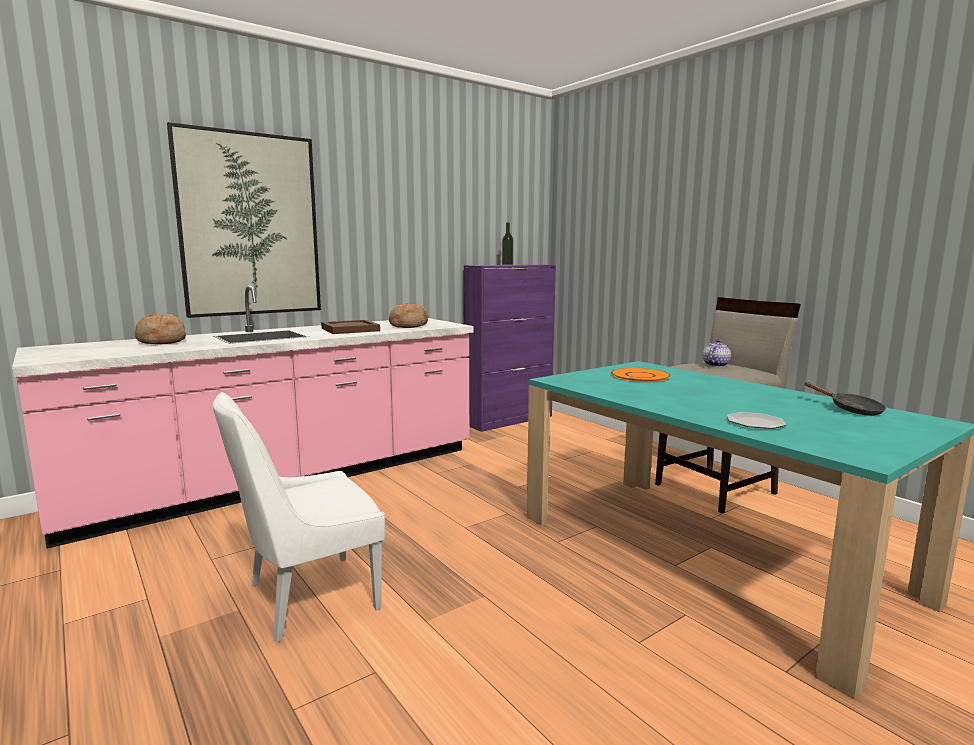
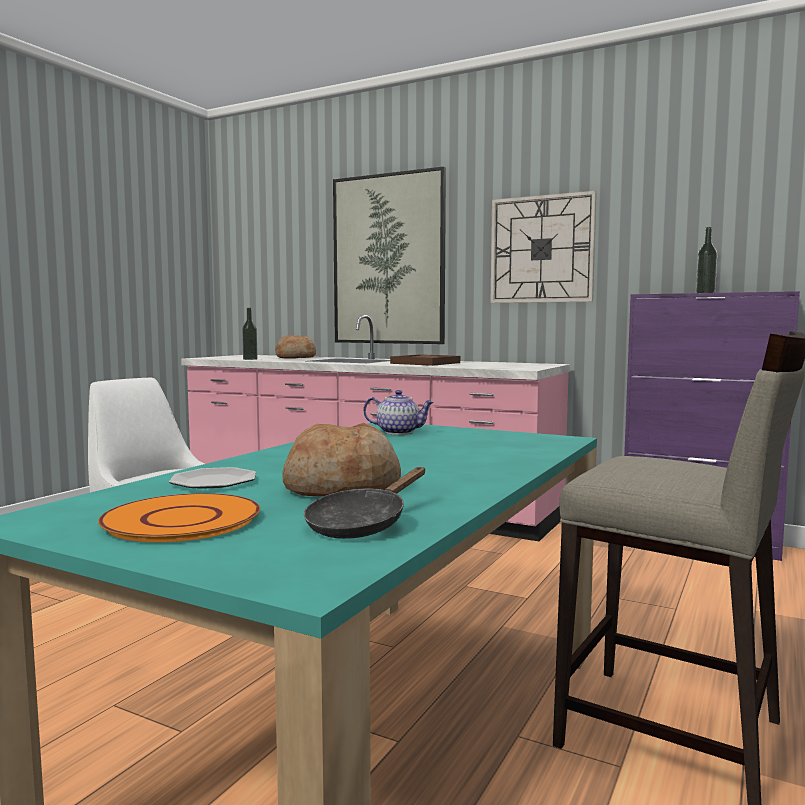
camera: 65 degrees right, 5 degrees down
(142, 351) = (250, 359): none -> bottle
(398, 227) = (542, 249): none -> wall clock
(408, 325) = (487, 365): bread -> bread (343, 487)
(640, 376) = (467, 442): orange plate -> orange plate (183, 520)
(715, 365) = (672, 465): teapot -> teapot (399, 432)

